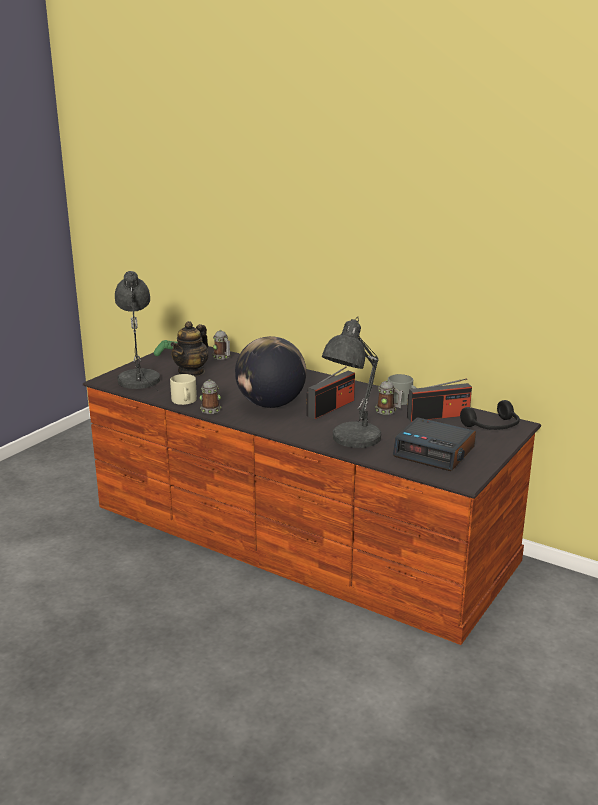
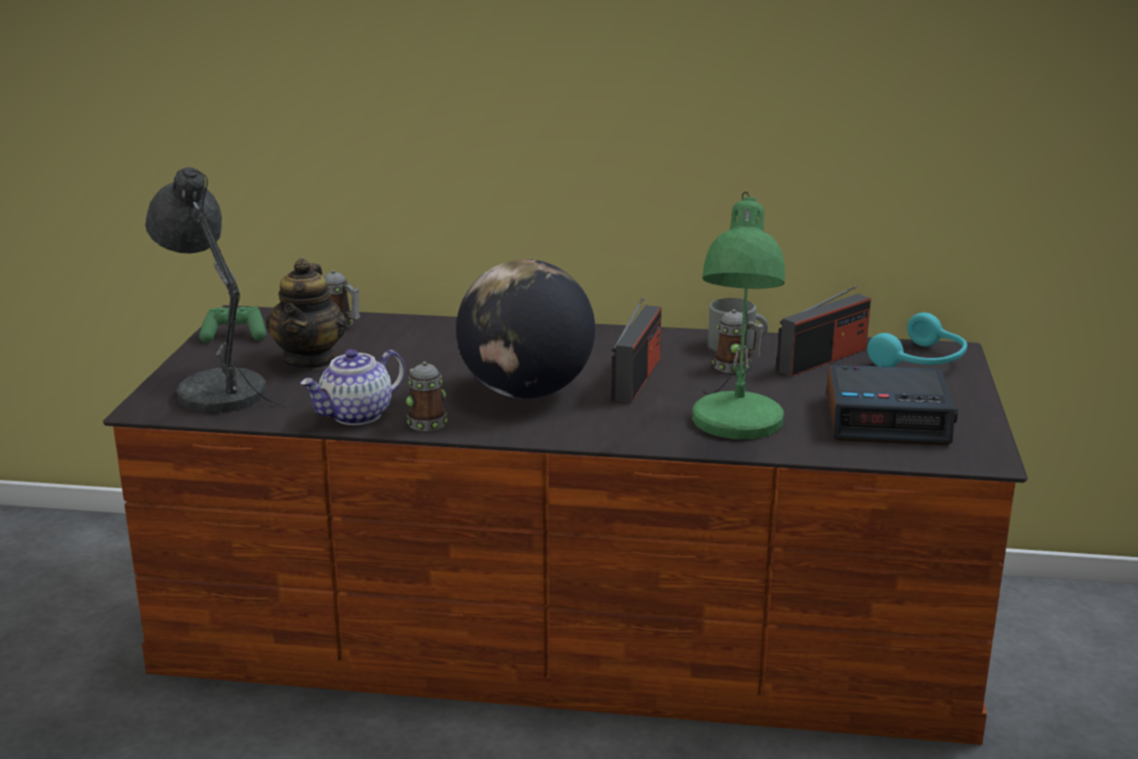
camera: 25 degrees left, 0 degrees up
(184, 401) = (356, 415): beige mug -> teapot
(352, 439) = (735, 425): grey table lamp -> green table lamp
(493, 427) = (922, 361): black headphones -> turquoise headphones

